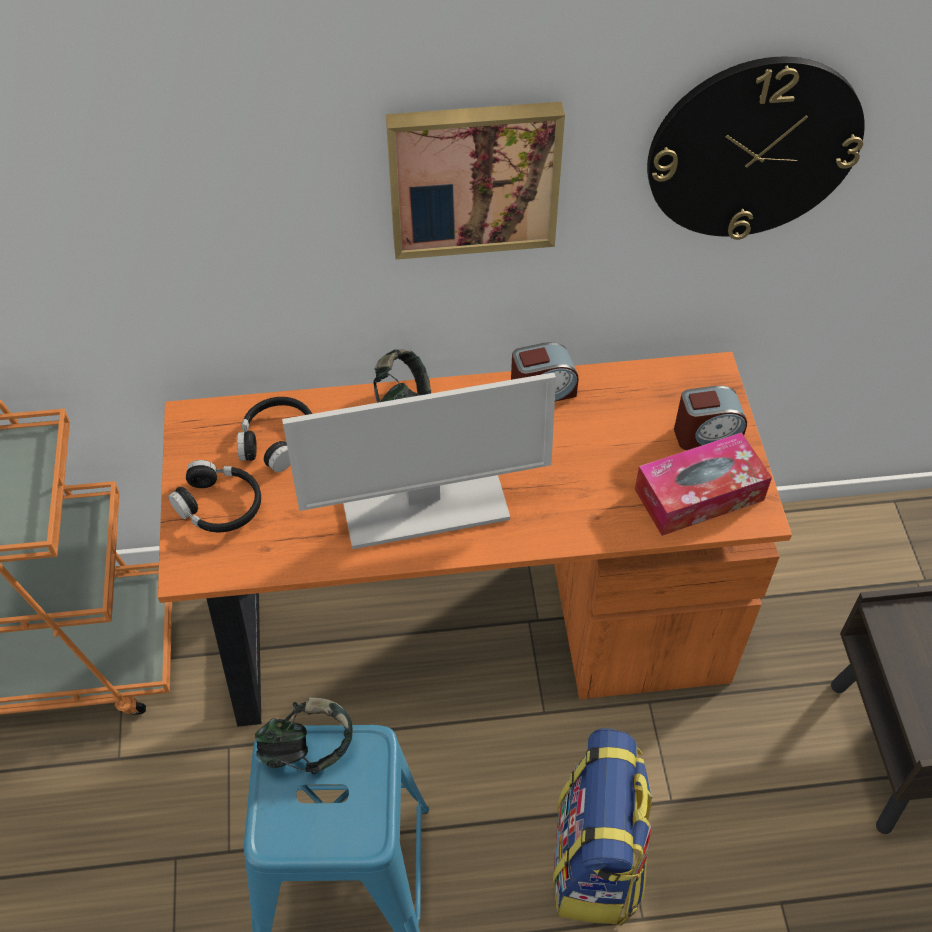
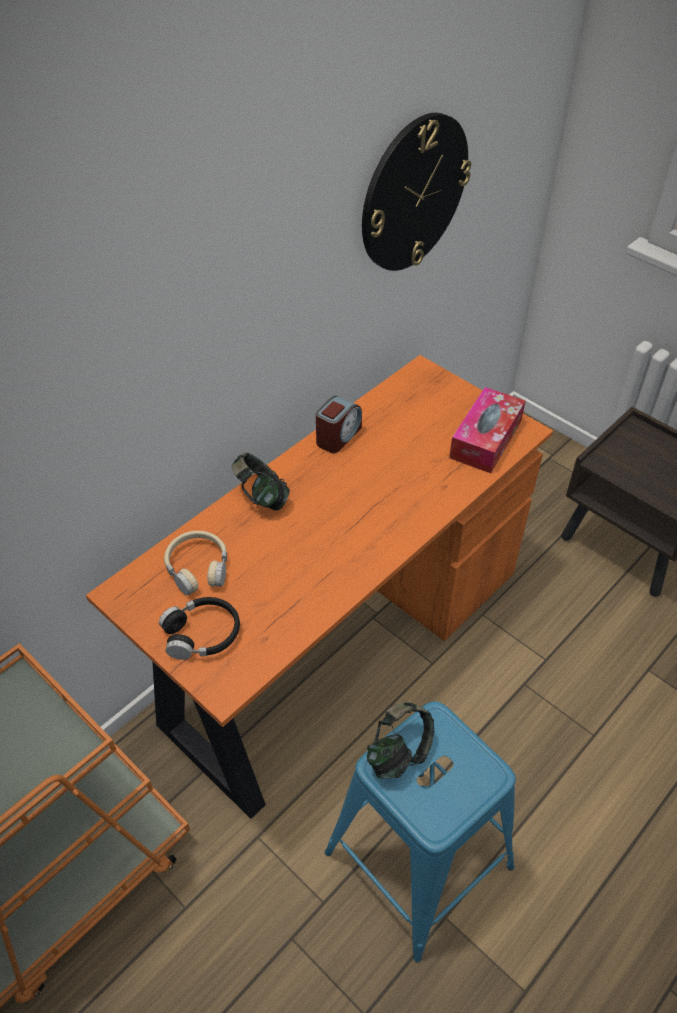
camera: 40 degrees left, 5 degrees down
(277, 440) = (198, 568): black headphones -> beige headphones
(422, 504) = (337, 545): monitor -> none
(473, 177) = (266, 285): picture -> none
(597, 862) = (542, 724): backpack -> none
(706, 434) = (454, 405): alarm clock -> none

